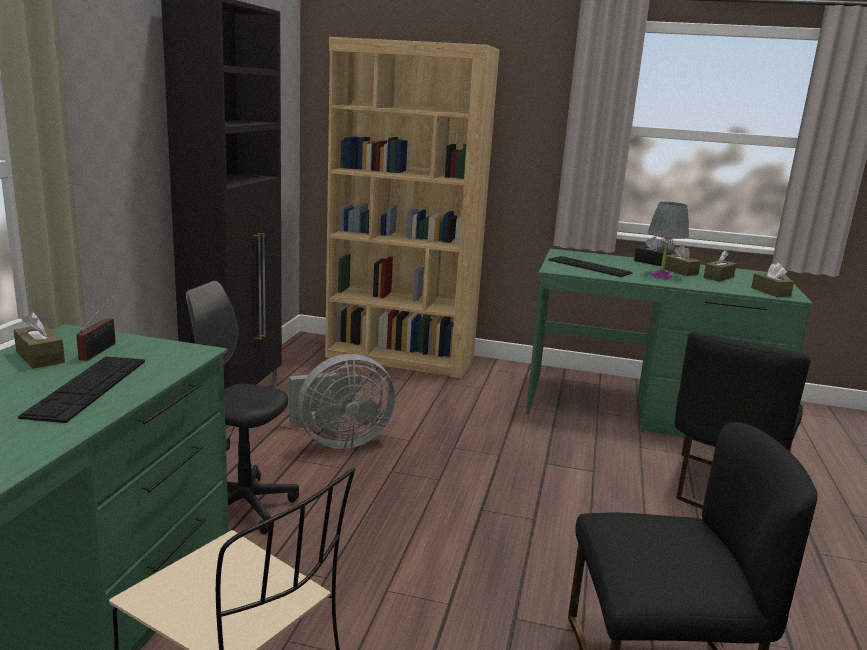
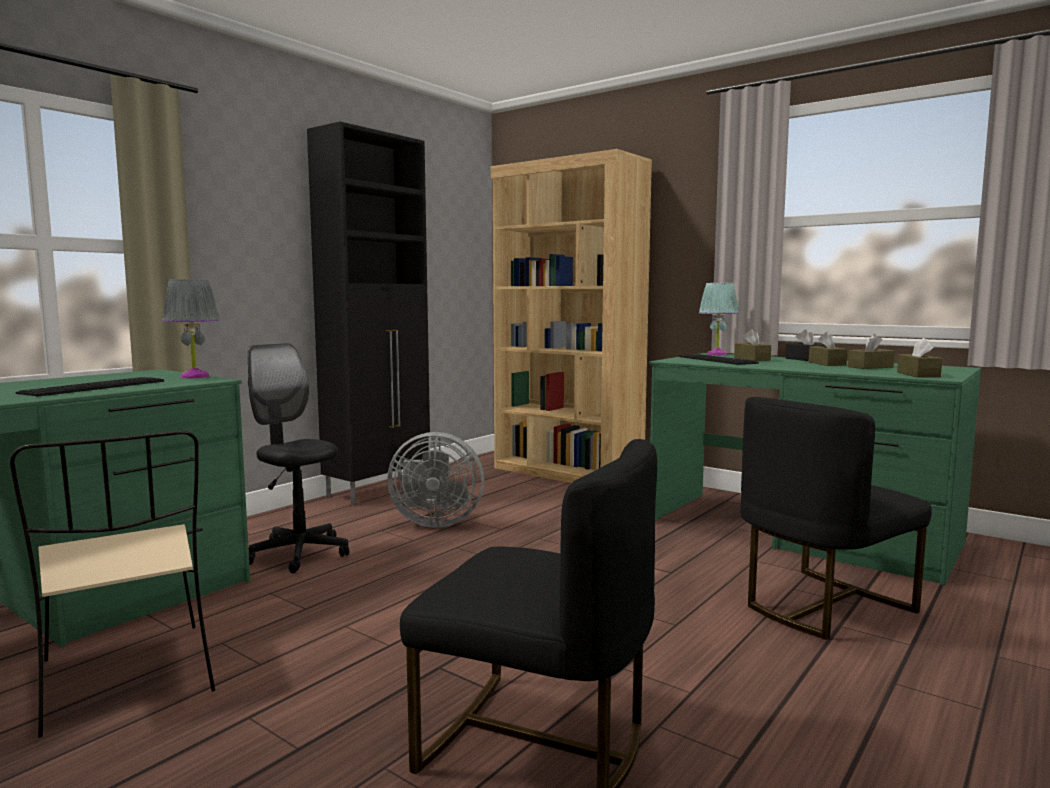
camera: 25 degrees right, 10 degrees down
(40, 357) = (103, 377): brown tissue box -> brown tissue box (752, 359)
(100, 350) = (149, 377): radio -> none
(568, 252) = (717, 354): none -> turquoise table lamp
(661, 275) = (793, 365): grey table lamp -> grey table lamp (194, 376)

